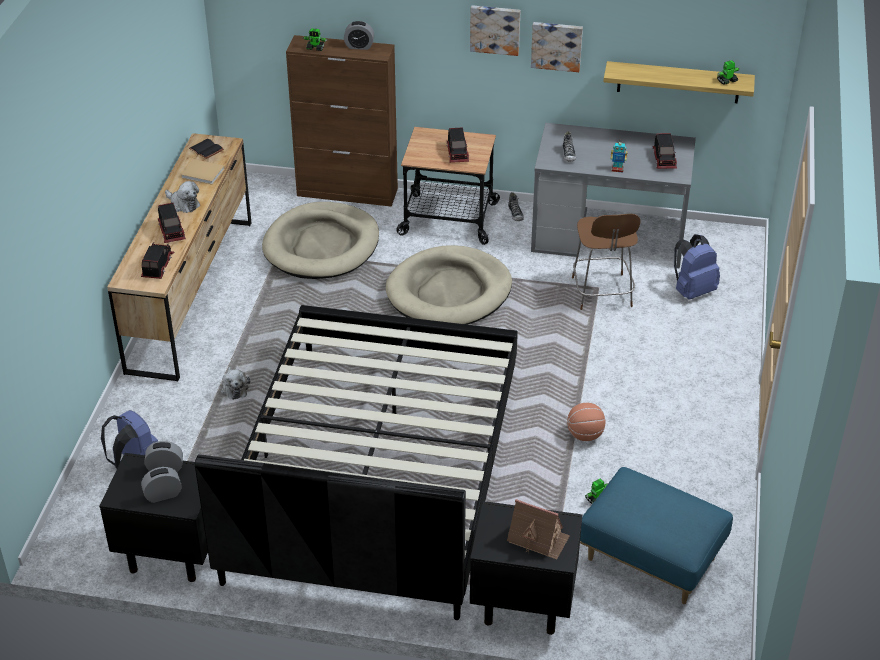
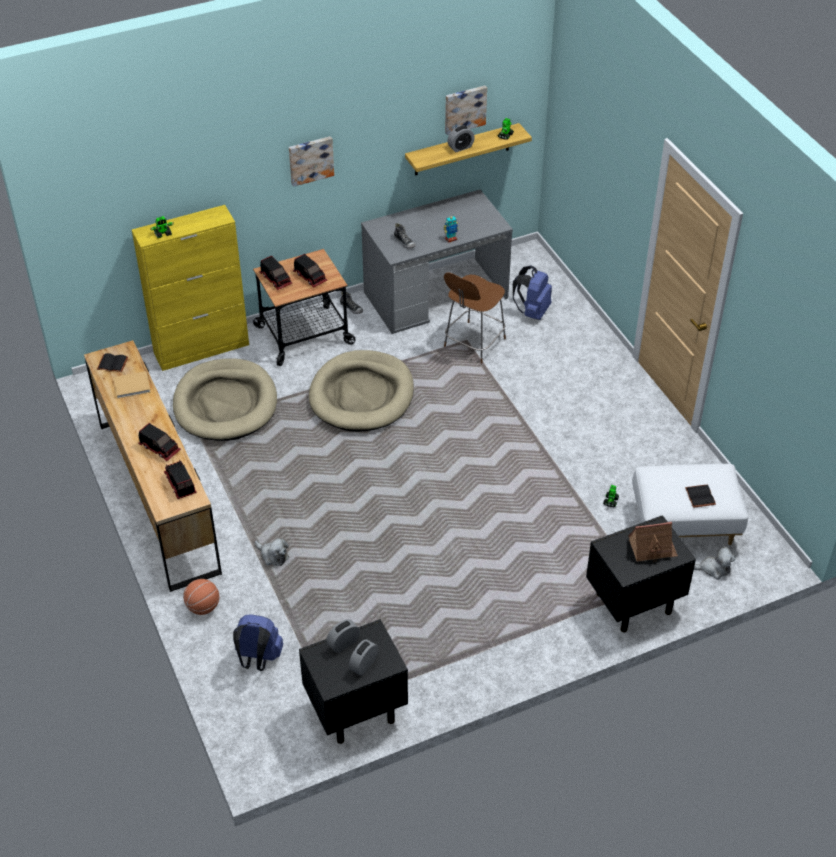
camera: 35 degrees left, 5 degrees up
(183, 204) = (144, 420): plush toy -> plush toy (713, 569)
(348, 192) = (202, 349): brown cabinet -> yellow cabinet
(359, 46) = (198, 218): alarm clock -> alarm clock (460, 147)
(374, 472) = (444, 565): black bed -> none
(556, 45) = (363, 155): picture -> picture (464, 108)
(584, 435) = (560, 458): basketball -> basketball (203, 607)
(602, 293) = (473, 343): brown chair -> brown chair turned 75 degrees clockwise
(649, 560) = (683, 526): blue ottoman -> white ottoman
(657, 525) = (701, 497): none -> black book
(664, 159) = (476, 216): toy truck -> toy truck (276, 279)

